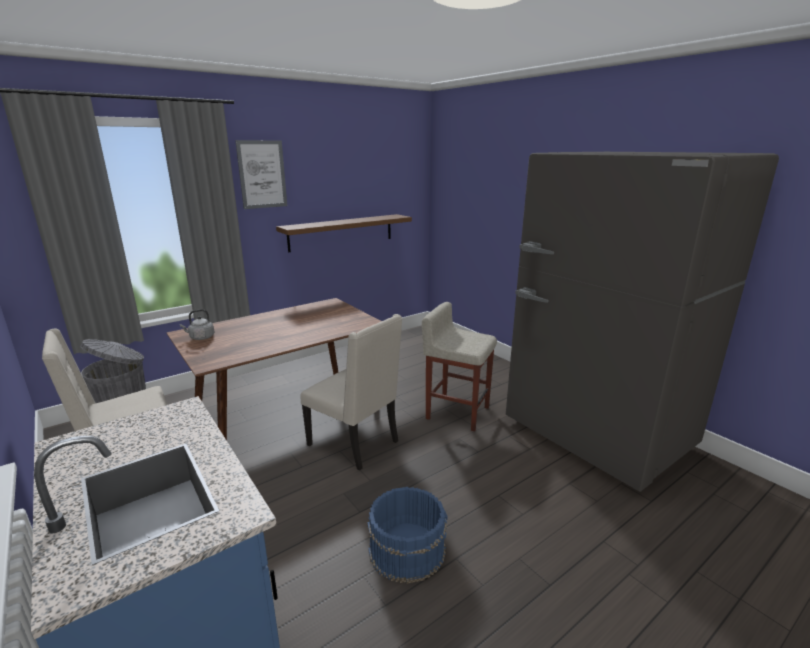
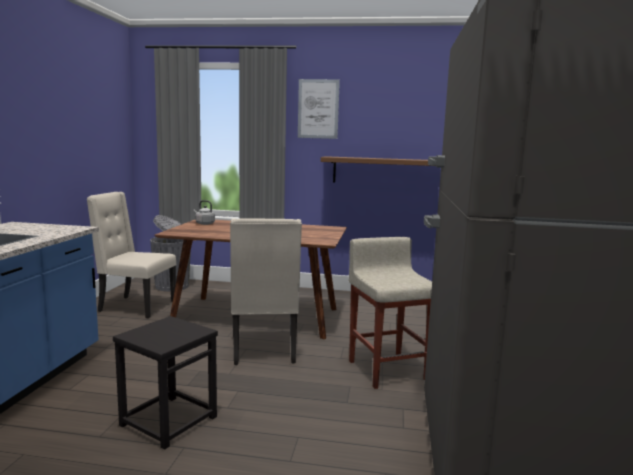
camera: 45 degrees right, 10 degrees down
(407, 549) = (168, 420): blue bucket -> black stool

